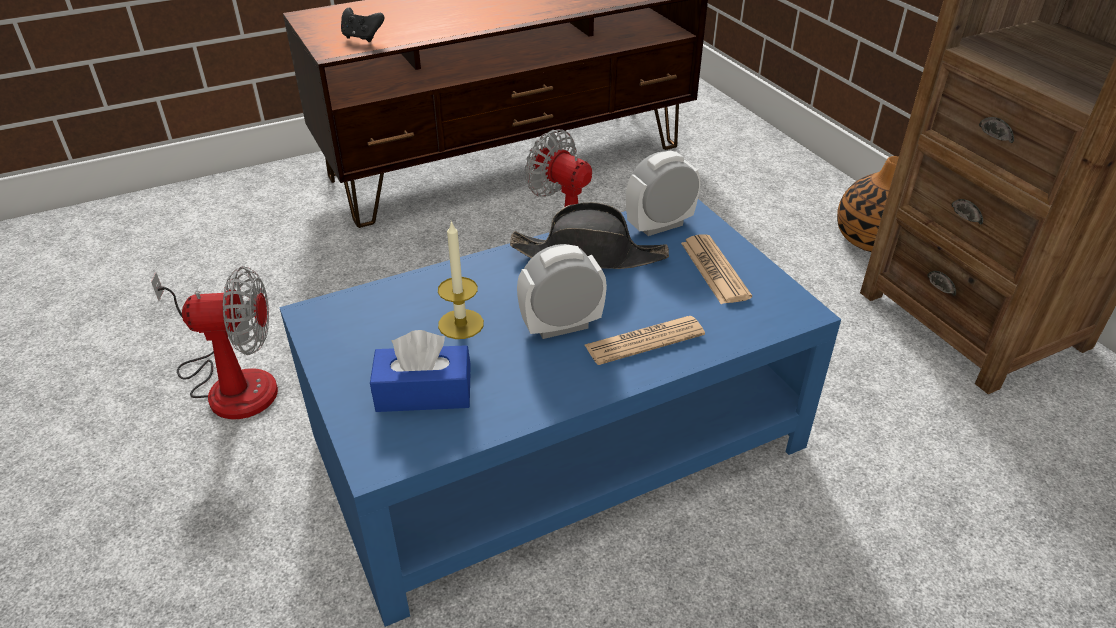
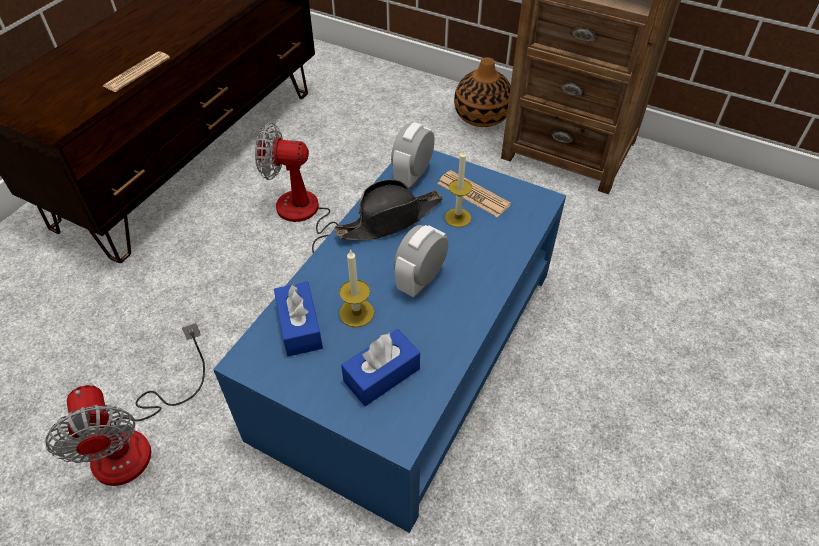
camera: 35 degrees left, 10 degrees up
(231, 382) = (137, 439): fan -> fan turned 105 degrees clockwise
(362, 38) = (69, 107): black game controller -> none
(393, 309) = (299, 326): none -> blue tissue box
(644, 341) = (477, 265): newspaper -> newspaper (137, 72)
(670, 285) = (458, 217): none -> candle

